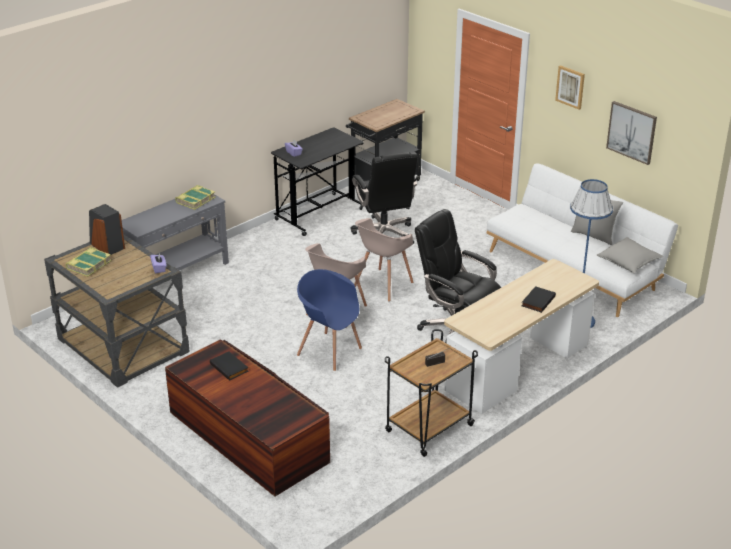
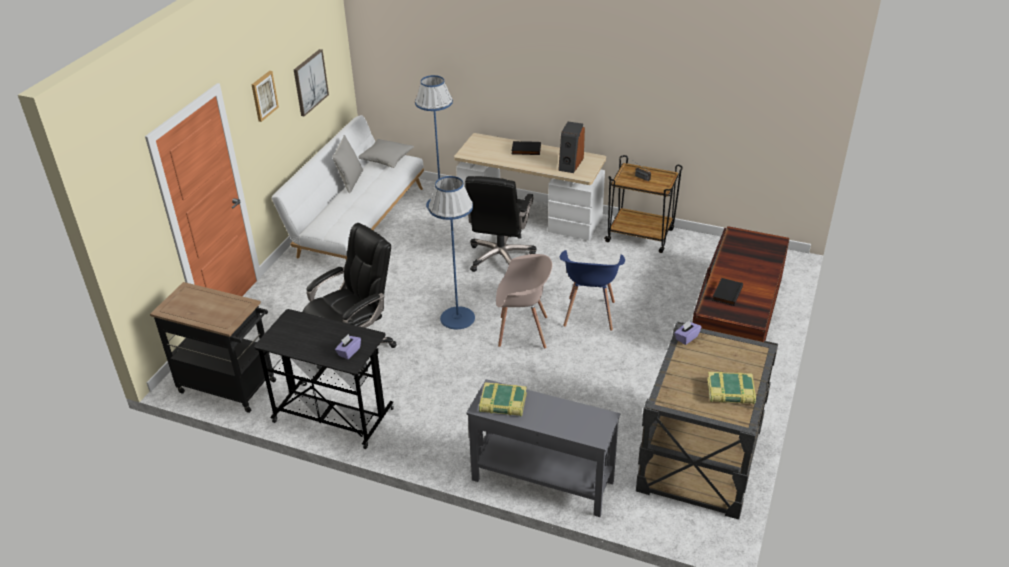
camera: 115 degrees left, 5 degrees up
(106, 246) = (685, 397): speaker -> speaker (570, 164)
(383, 285) = (457, 318): beige chair -> blue floor lamp

